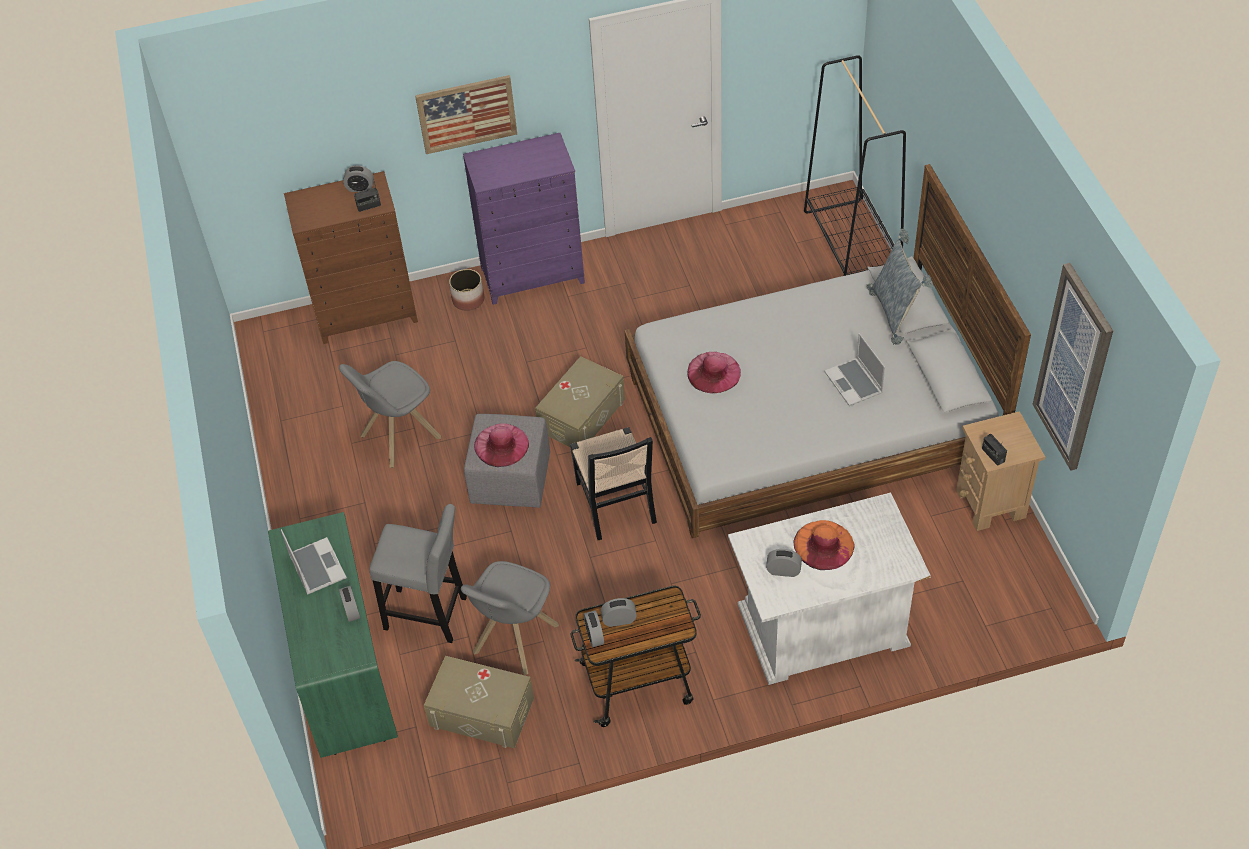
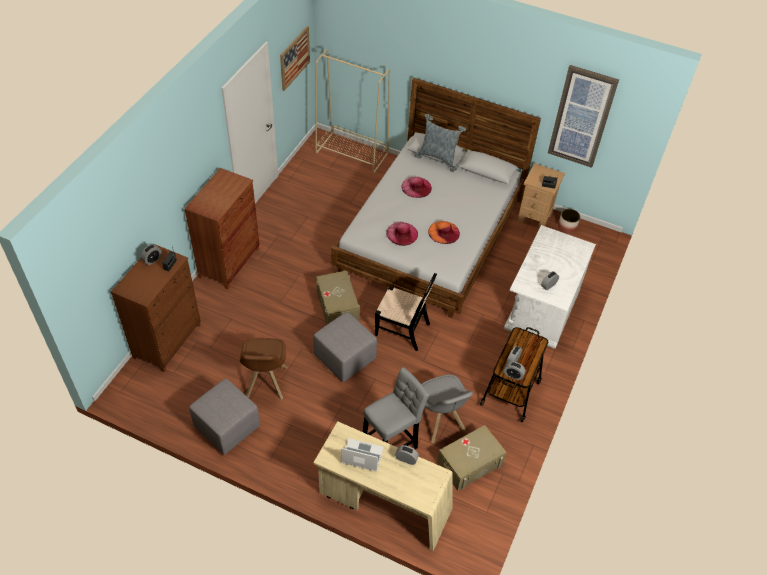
camera: 55 degrees left, 0 degrees up
(306, 449) = (226, 426): none -> grey ottoman
(342, 664) = (383, 503): green desk -> beige desk
(399, 436) = (266, 382): grey chair -> brown chair
(466, 114) = (181, 181): picture -> picture (294, 58)
(468, 300) = (212, 296): planter -> planter (567, 227)
(501, 445) = (347, 337): pink hat -> pink hat (416, 187)
(534, 277) = (231, 263): purple dresser -> brown dresser
(823, 545) = (547, 263): orange hat -> orange hat (443, 232)
(852, 243) = (352, 153): black clothes rack -> beige clothes rack
(854, 383) = (459, 197): laptop -> none

